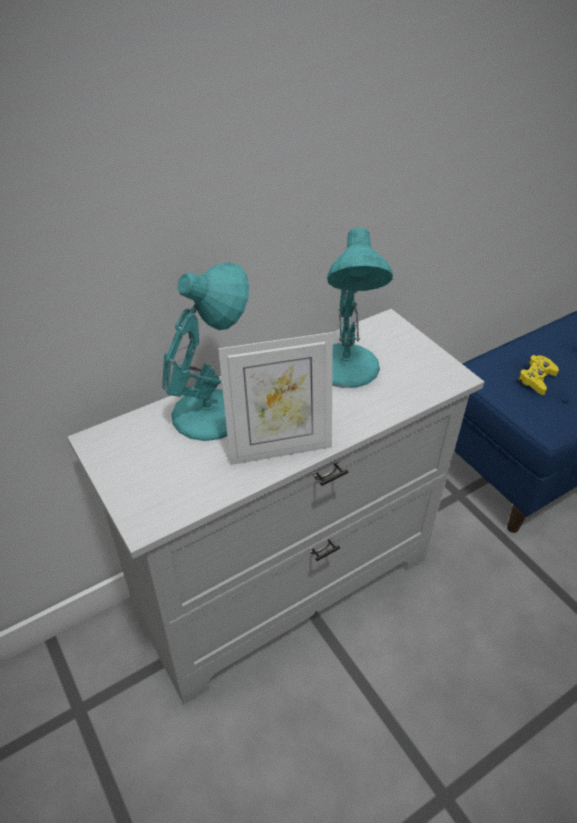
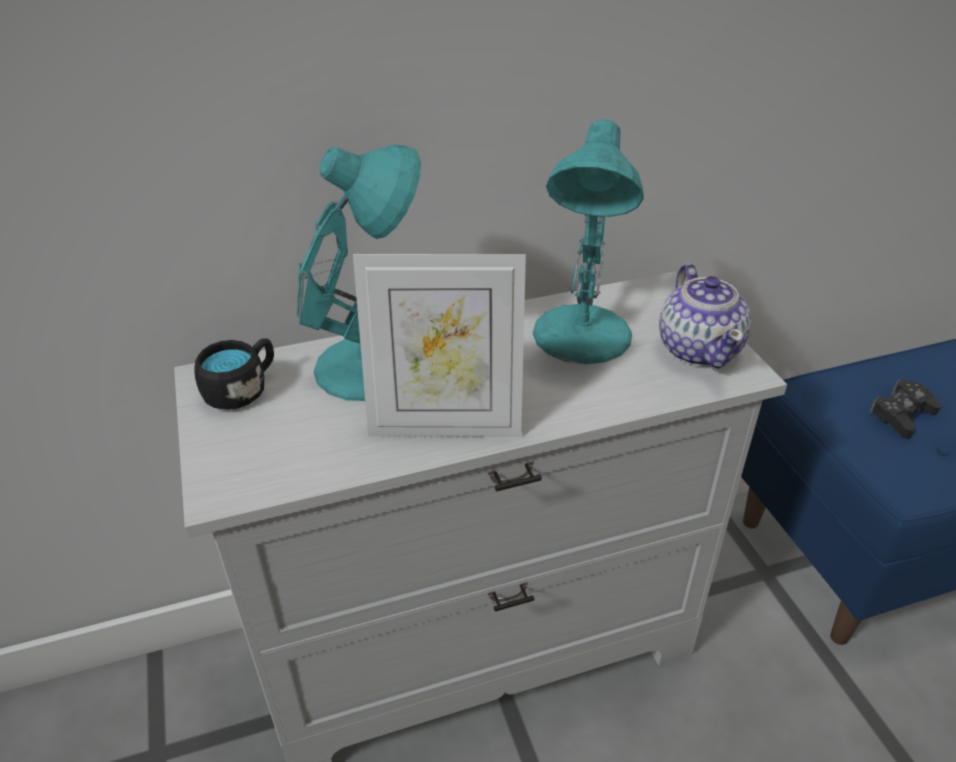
camera: 15 degrees right, 5 degrees down
(127, 445) = (242, 389): none -> black mug
(424, 365) = (699, 349): none -> teapot
(536, 379) = (901, 415): yellow game controller -> black game controller

